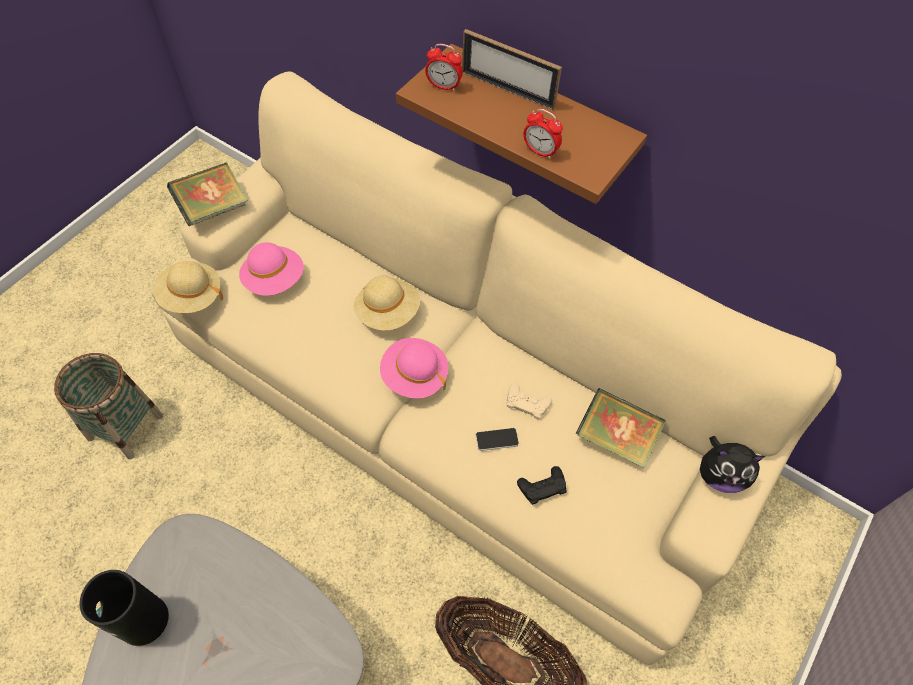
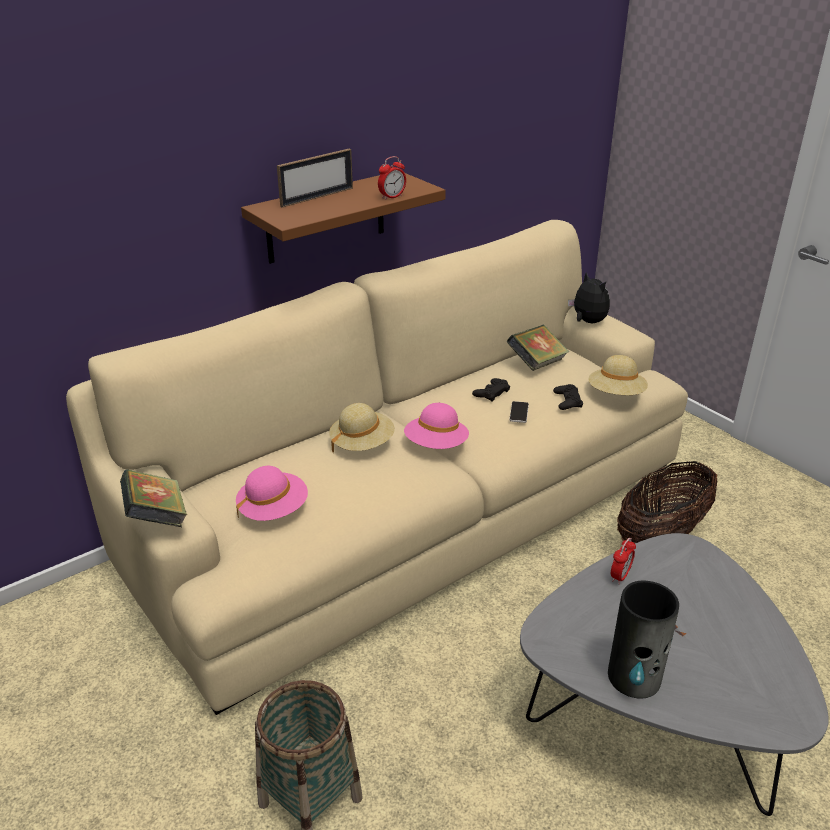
camera: 70 degrees left, 25 degrees down
(191, 296) = (251, 579): beige hat -> beige hat (616, 394)
(443, 86) = (292, 214): alarm clock -> alarm clock (620, 576)
(527, 403) = (491, 393): beige game controller -> black game controller
(719, 475) = (587, 322): plush toy -> plush toy turned 60 degrees counterclockwise

